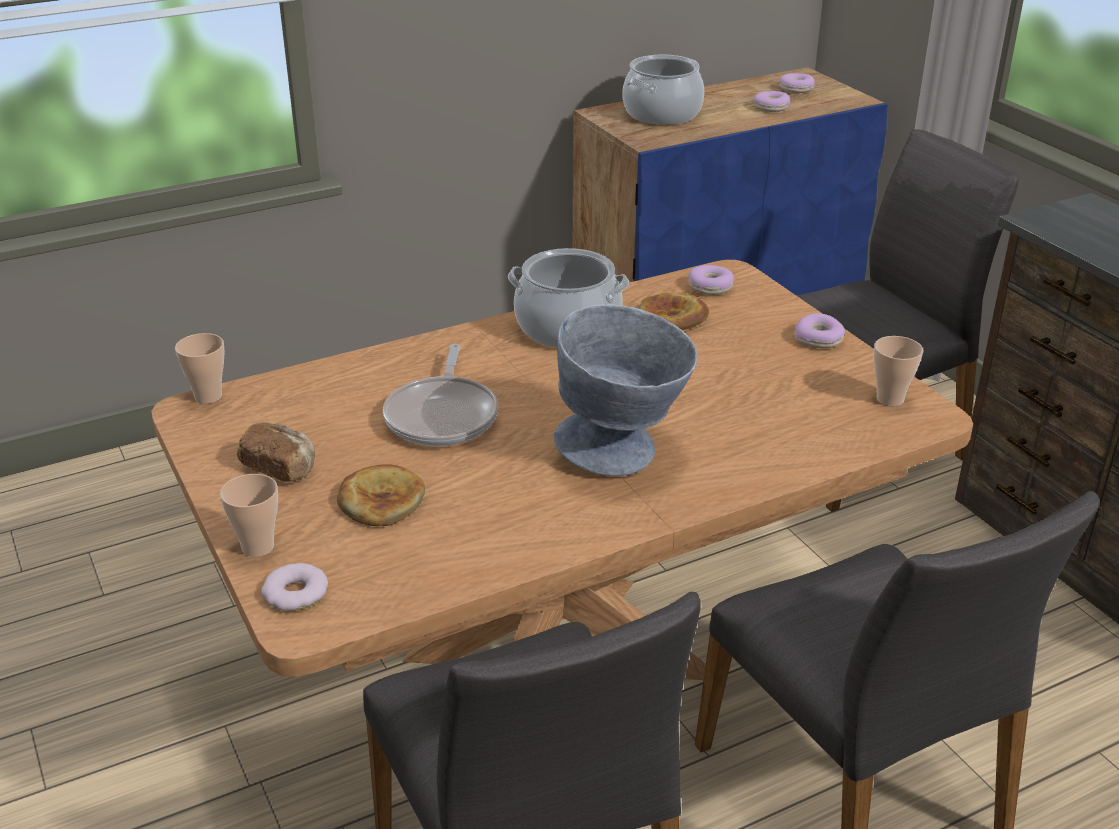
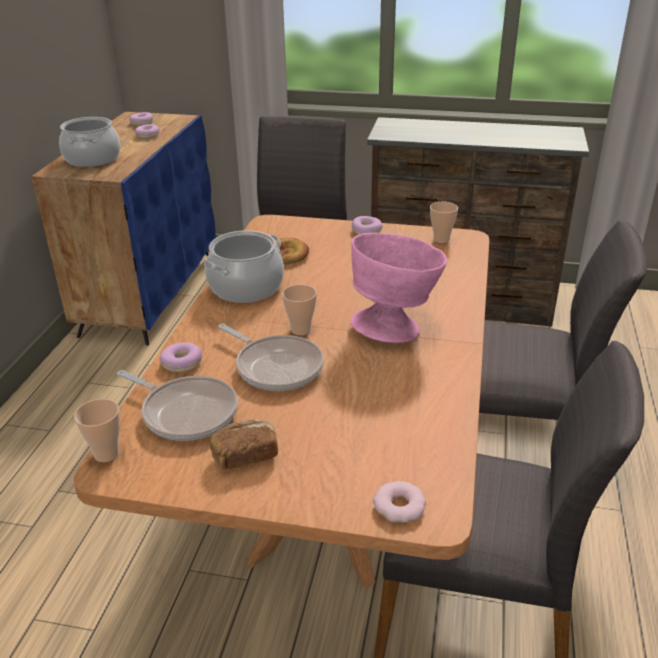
camera: 50 degrees left, 0 degrees up
(258, 547) = (328, 503): cup -> cup (300, 330)
(309, 404) = (186, 412): none -> frying pan
(381, 500) = (337, 428): bread -> none
(623, 453) = (395, 326): grey bowl -> pink bowl
(710, 287) = (274, 233): donut -> donut (182, 363)

